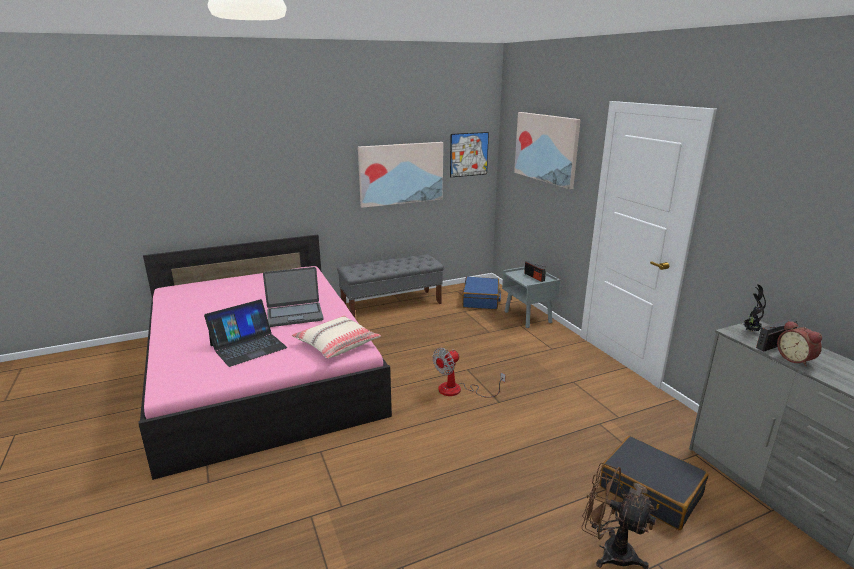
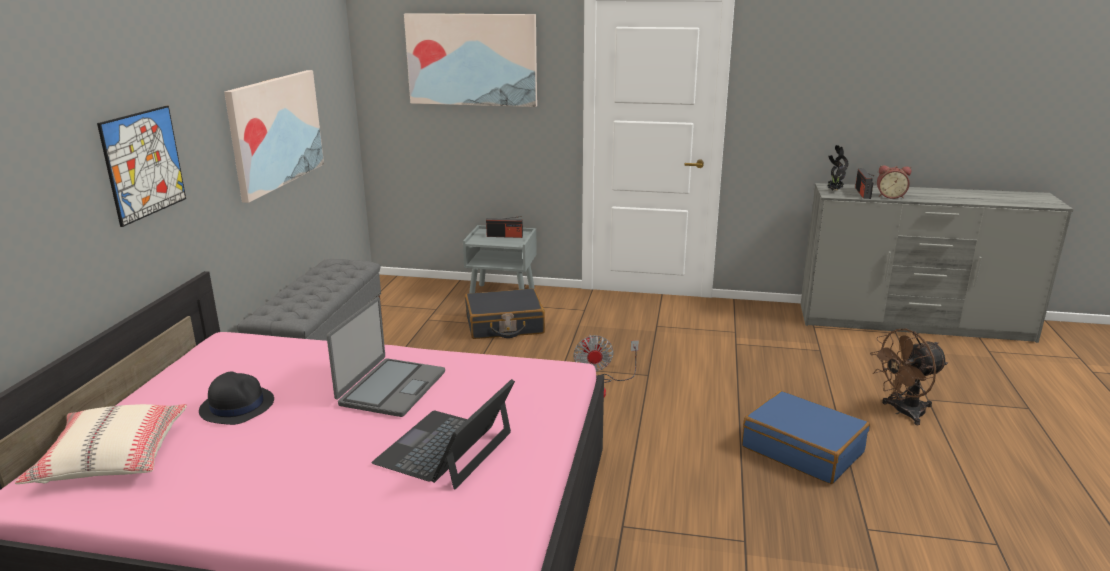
camera: 55 degrees left, 0 degrees up
(248, 346) = (446, 448): laptop -> laptop turned 150 degrees counterclockwise
(251, 294) = (237, 406): none -> black hat
(337, 344) = (533, 381): beige pillow -> beige pillow (112, 457)
(469, 154) = (332, 87): picture -> picture (144, 164)
(481, 300) = (418, 300): blue suitcase -> blue suitcase (802, 449)
(649, 491) = (844, 364): black suitcase -> black suitcase (504, 325)

